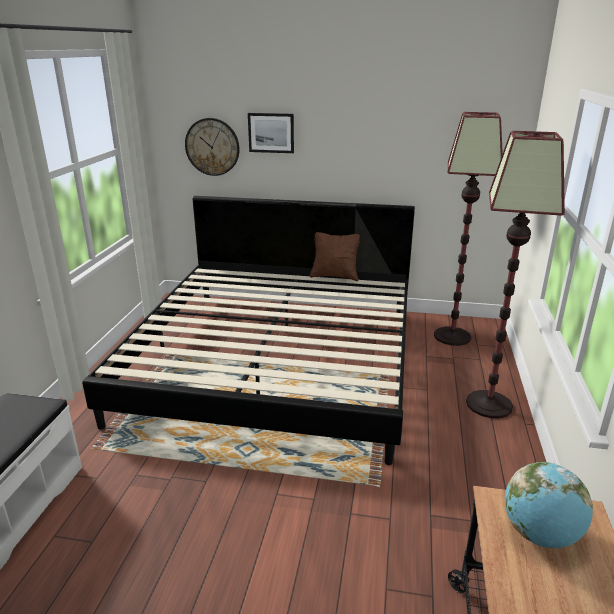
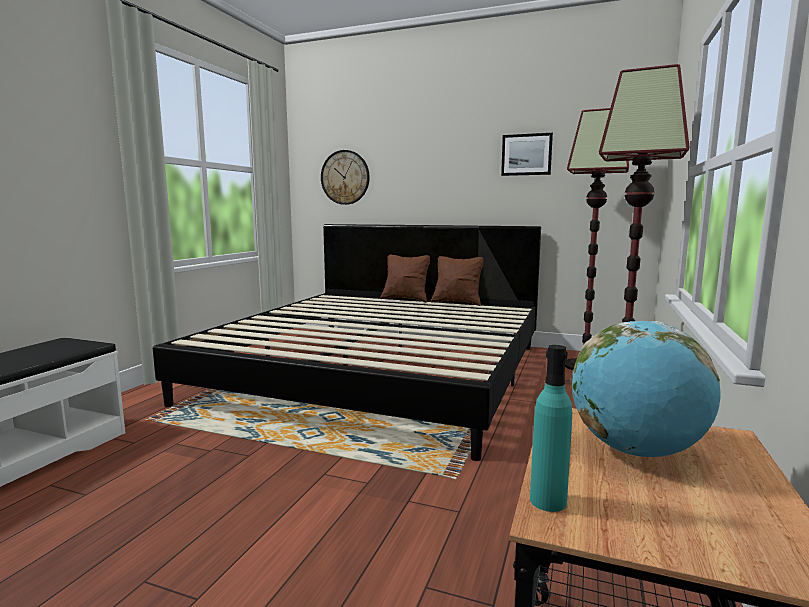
camera: 10 degrees right, 15 degrees down
(271, 132) = (399, 160): picture -> picture (526, 154)
(284, 273) = (406, 299): none -> brown pillow
(502, 591) = (548, 501): none -> turquoise bottle

